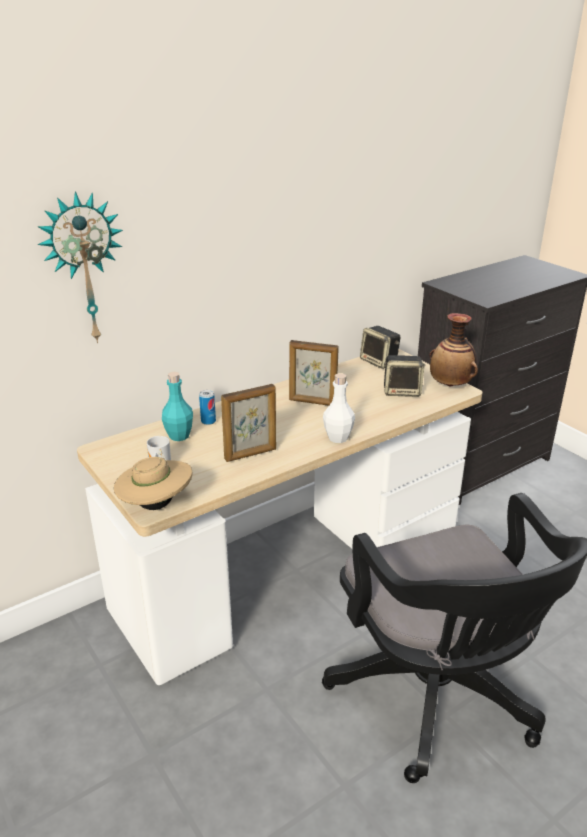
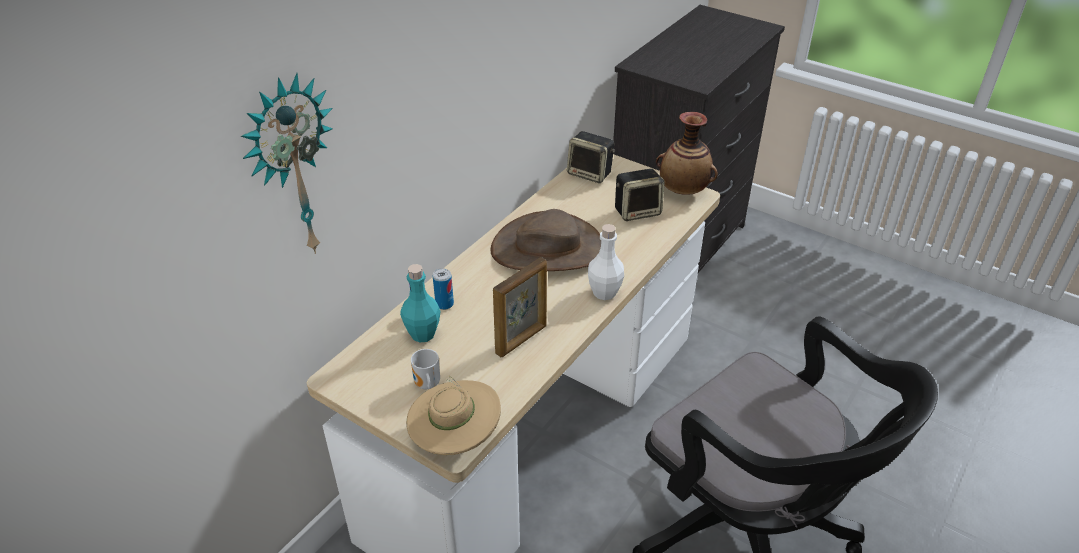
camera: 20 degrees left, 10 degrees up
(312, 402) = (548, 248): picture frame -> brown hat

